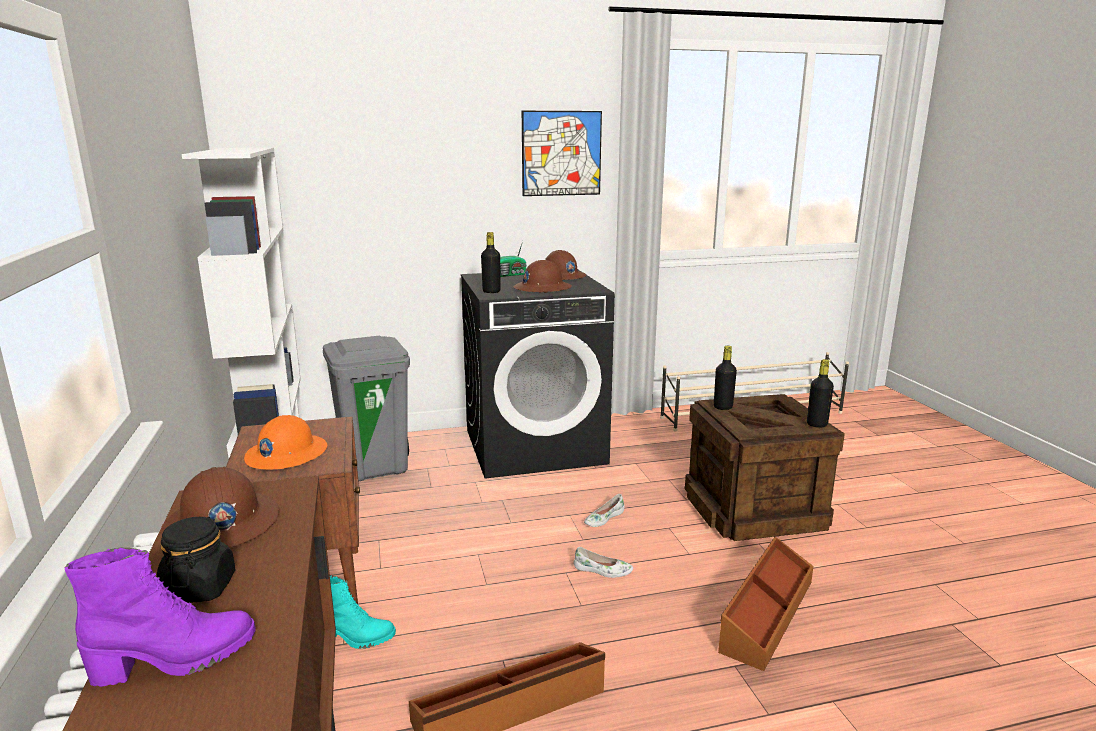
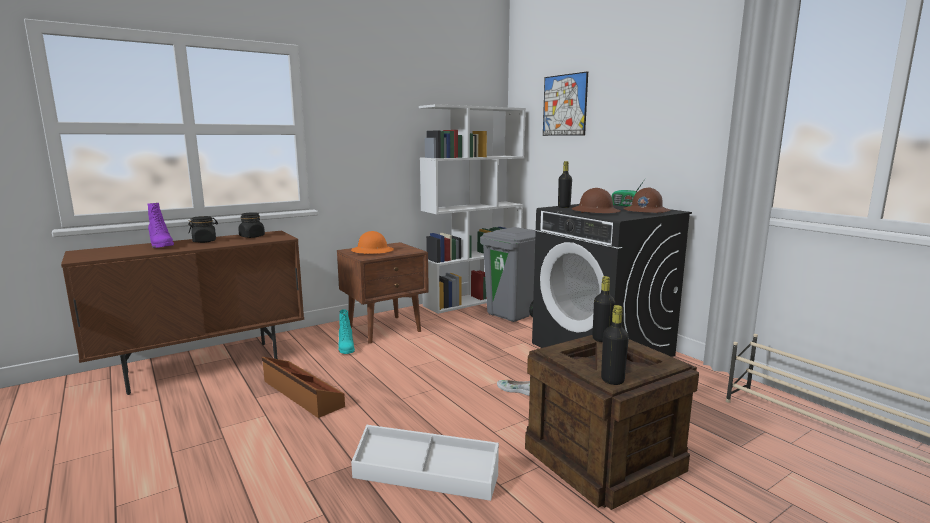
camera: 70 degrees right, 5 degrees down
(221, 524) = (252, 236): brown hard hat -> black jar
(561, 153) = (694, 104): picture -> picture (564, 105)
(602, 570) = (445, 400): white shoe -> none
(765, 614) = (426, 475): brown storage box -> white storage box

